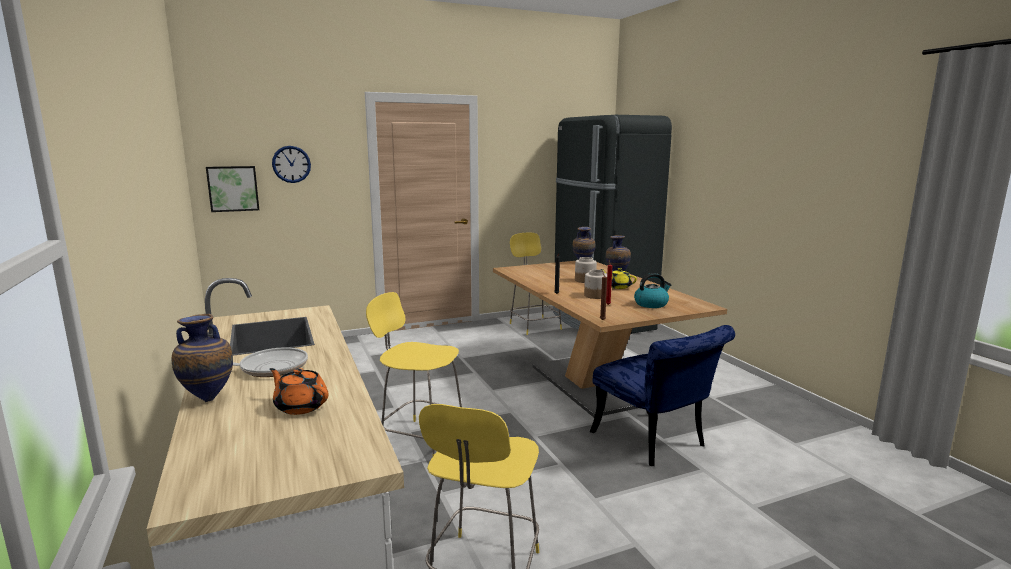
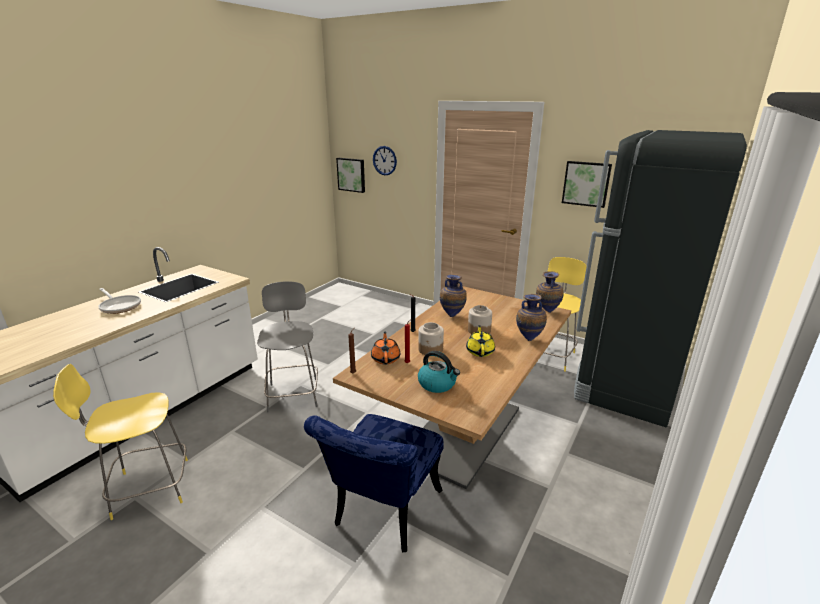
camera: 55 degrees right, 10 degrees up
(208, 398) = (71, 311): vase -> vase (452, 315)
(300, 406) = (62, 333): orange teapot -> orange teapot (386, 358)
(420, 439) = (293, 393): yellow stool -> grey stool
(521, 166) = (586, 183): none -> picture

